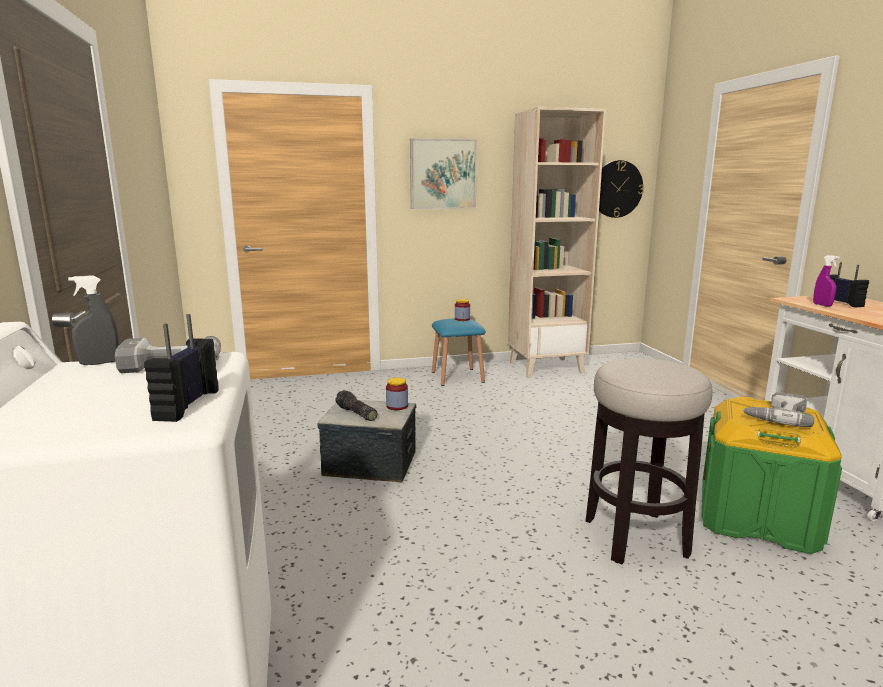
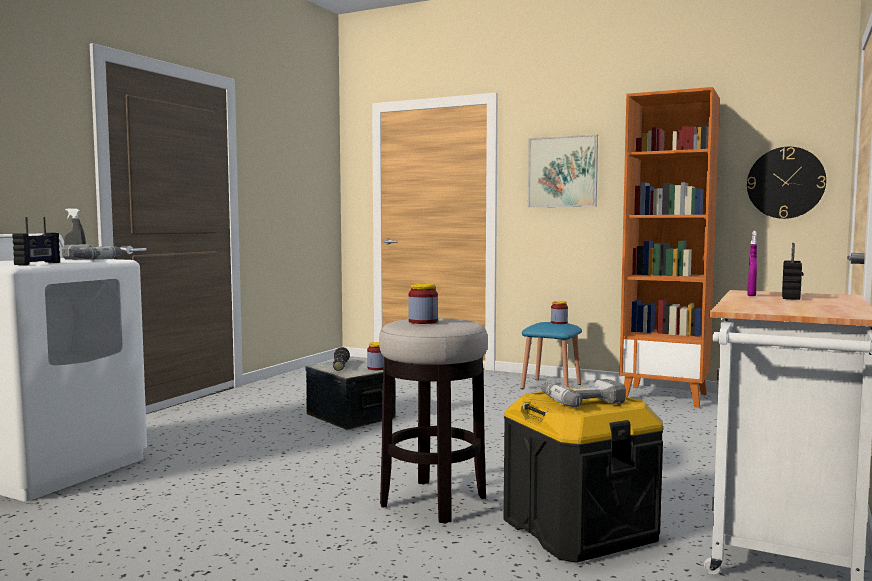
camera: 40 degrees right, 10 degrees down
(186, 405) = (38, 263): radio -> radio turned 150 degrees clockwise
(546, 367) = (665, 396): beige bookcase -> orange bookcase
(655, 372) = (423, 322): none -> jar
(757, 518) = (579, 529): green storage box -> black storage box

